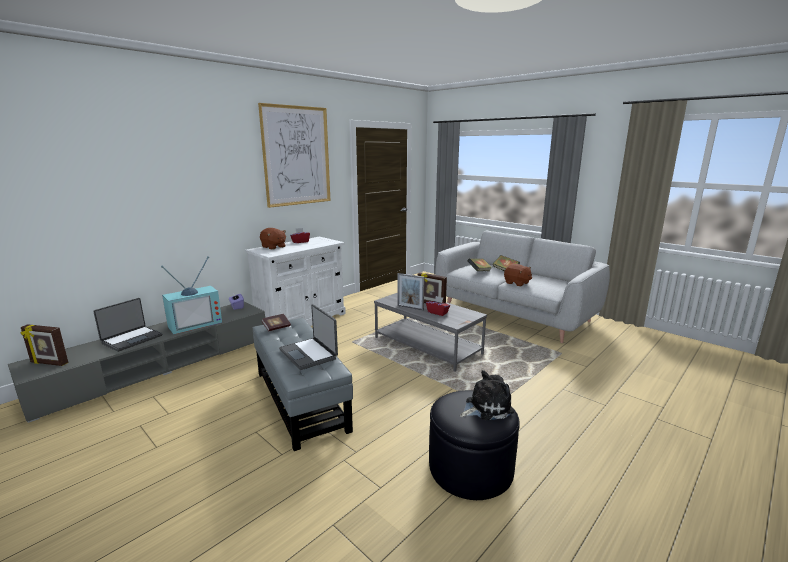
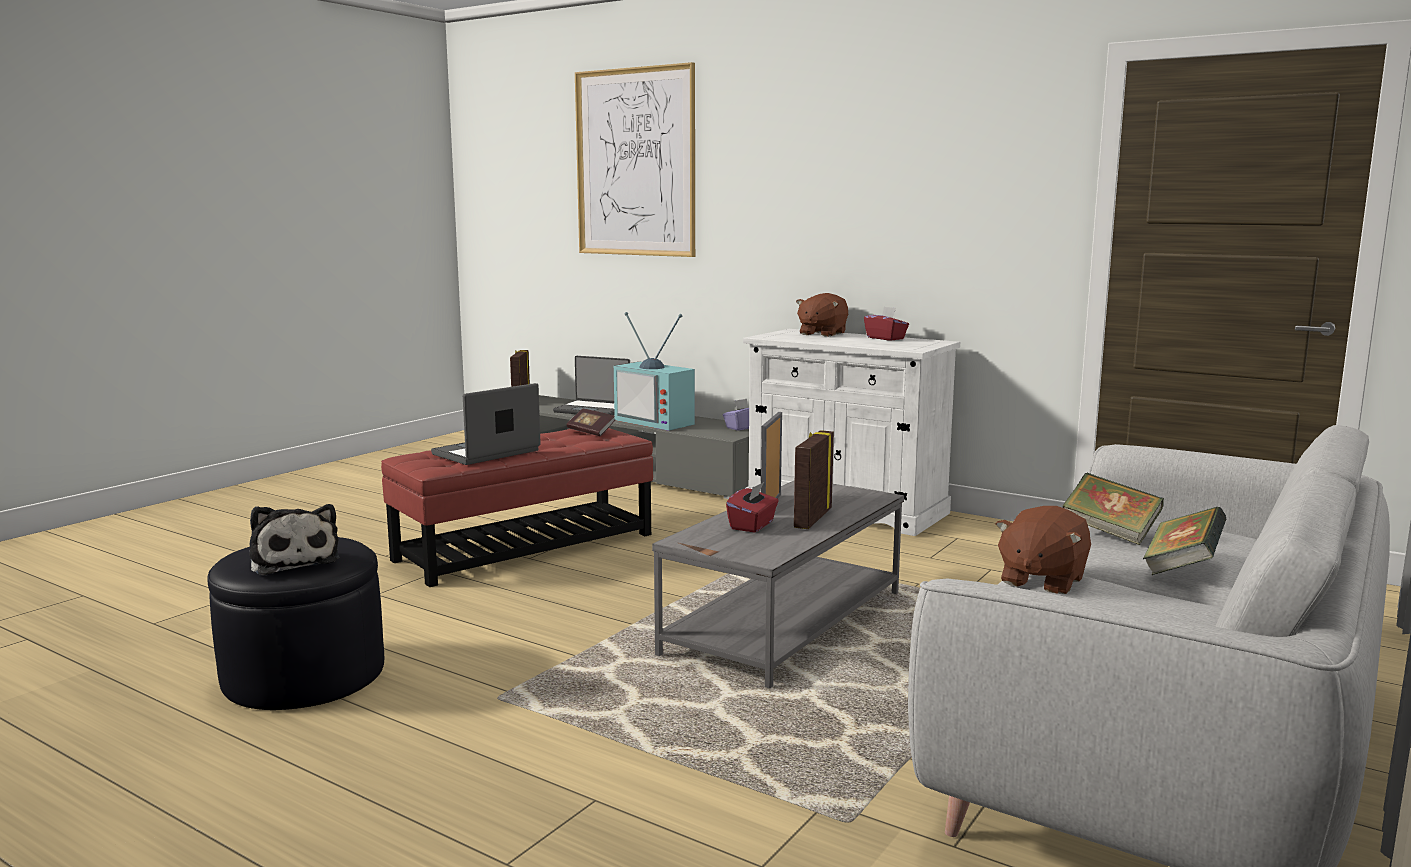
camera: 80 degrees right, 5 degrees down
(296, 156) = (930, 146): picture -> picture (635, 163)
(301, 400) = (526, 547): grey ottoman -> red ottoman

